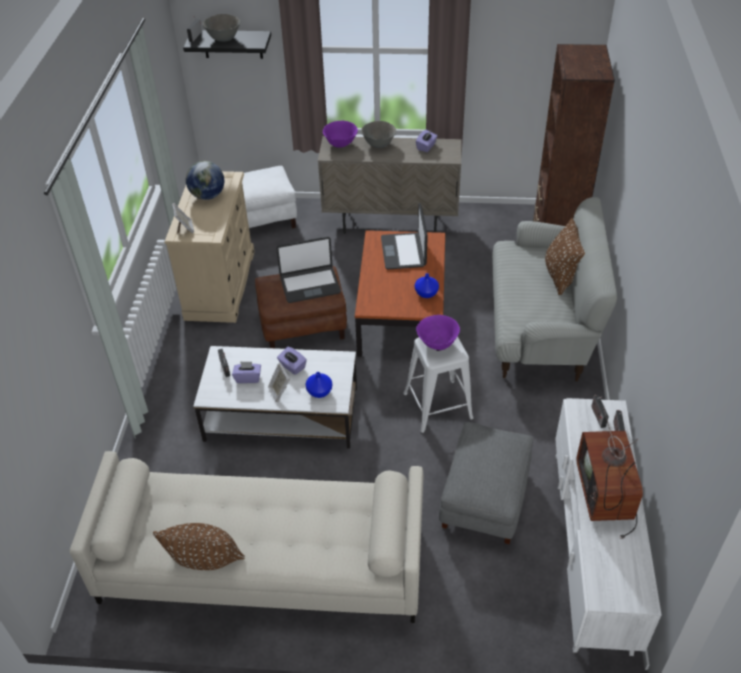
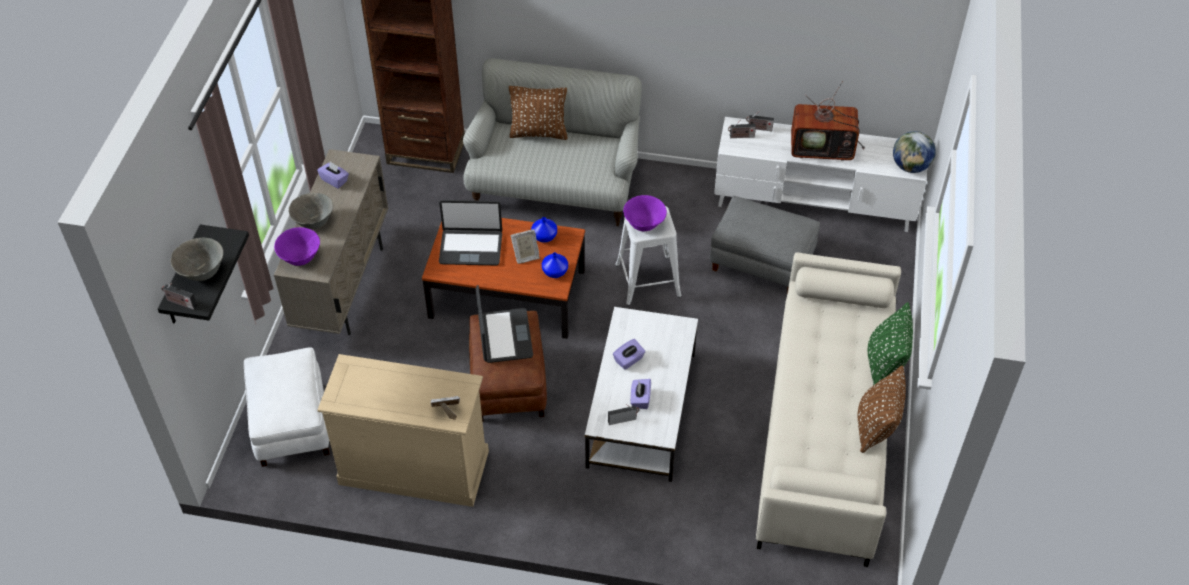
camera: 85 degrees left, 5 degrees up
(207, 196) = (383, 390): globe -> globe (910, 167)
(279, 392) = (664, 372): picture frame -> picture frame (525, 256)
(292, 572) = (885, 364): none -> green pillow
(319, 391) = (667, 339): blue vase -> blue vase (554, 272)

